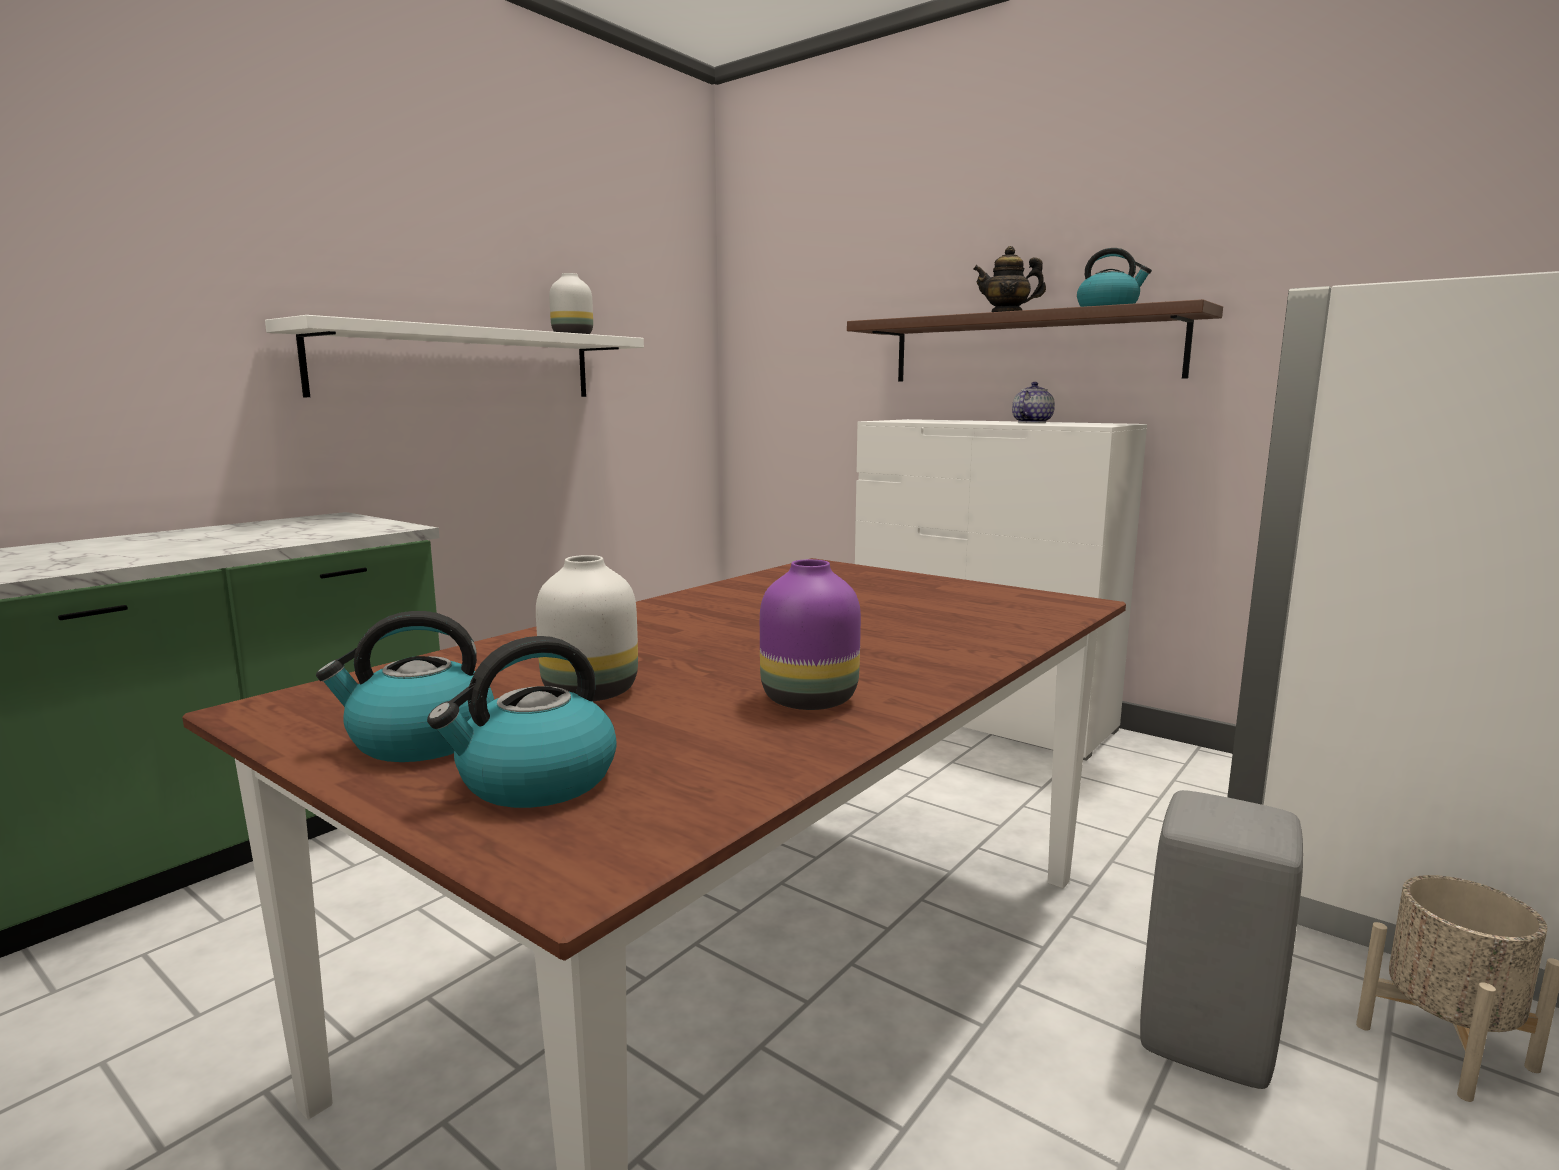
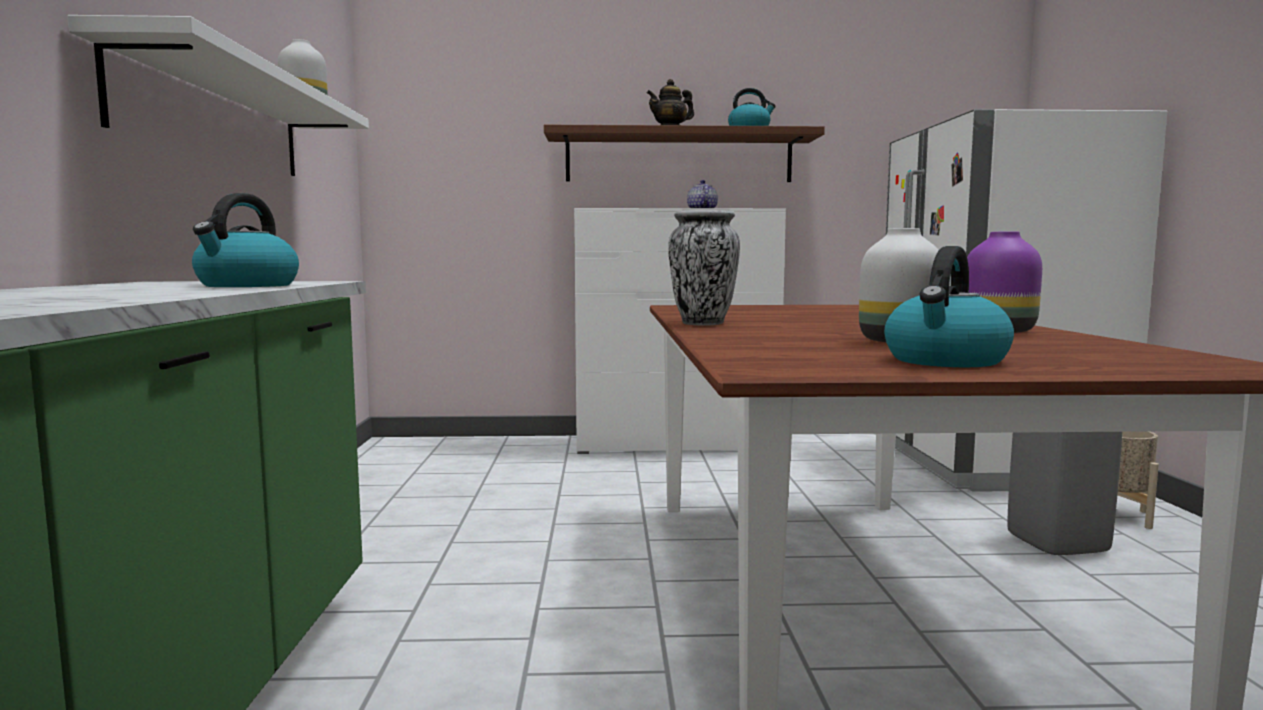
camera: 40 degrees left, 5 degrees down
(536, 781) = (1081, 359): kettle -> kettle (247, 286)
(639, 611) = (702, 323): none -> vase

